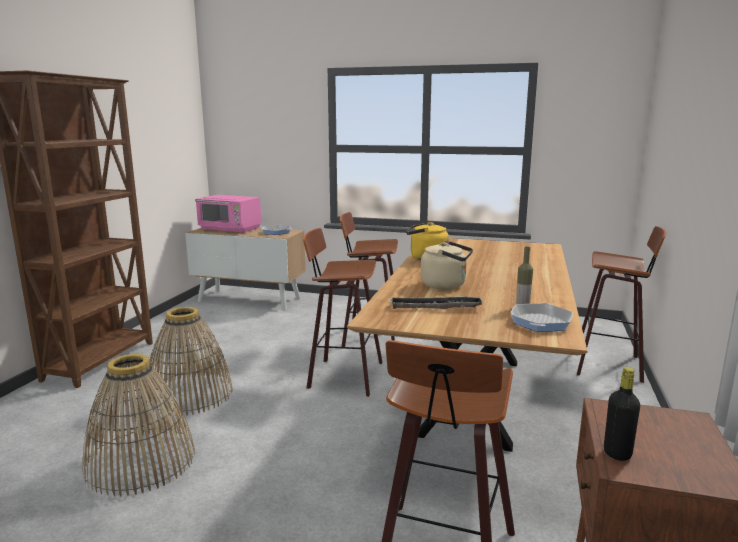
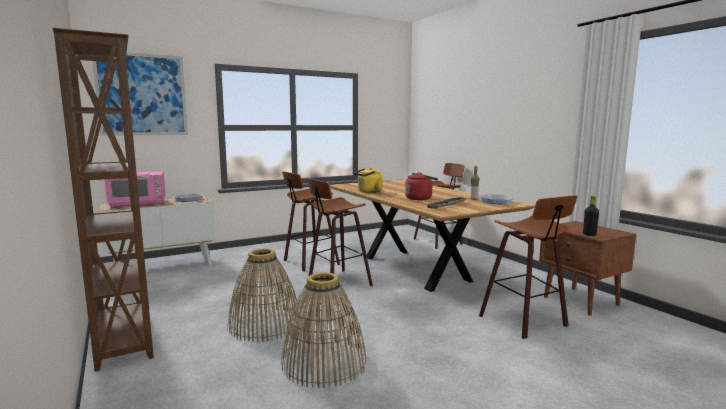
camera: 45 degrees left, 5 degrees down
(254, 110) = (142, 94): none -> picture
(446, 285) = (419, 198): beige kettle -> red kettle

